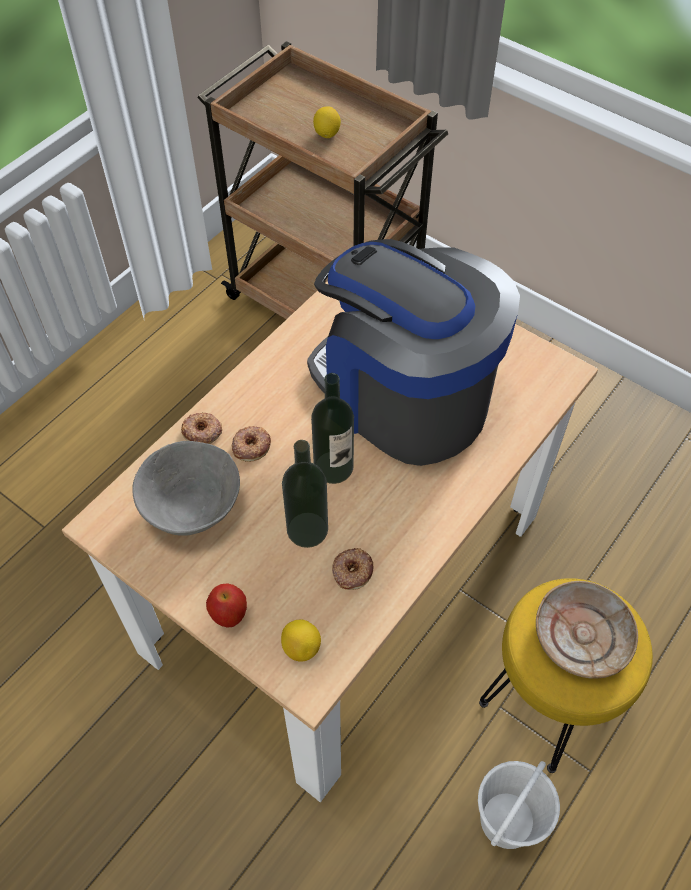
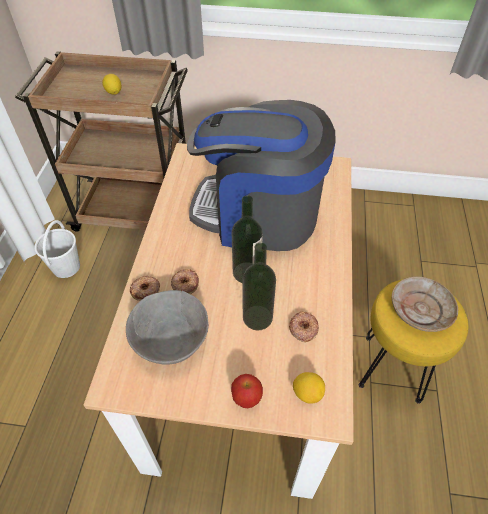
camera: 30 degrees left, 5 degrees down
(508, 819) = (416, 442): white bucket -> white bucket (66, 266)

